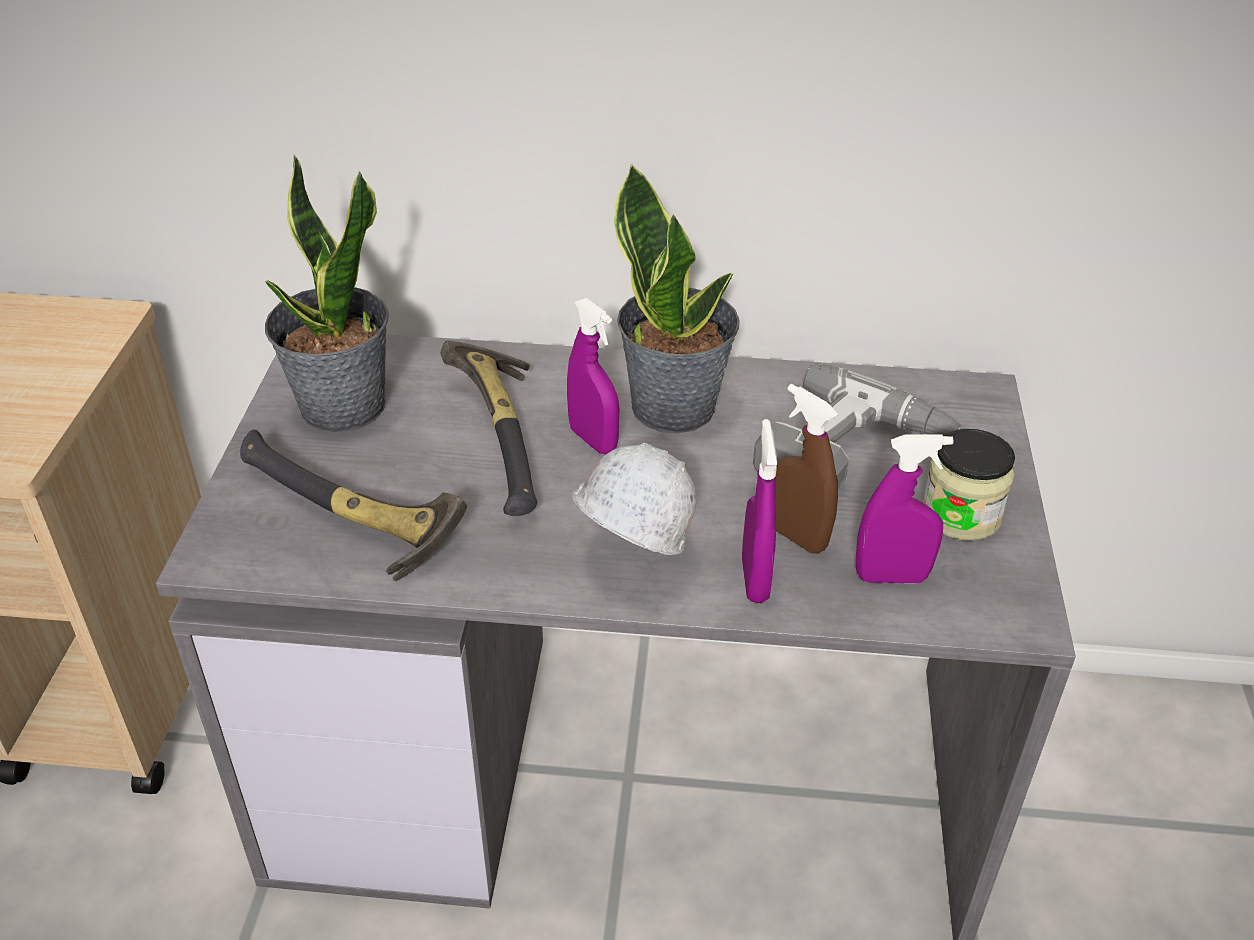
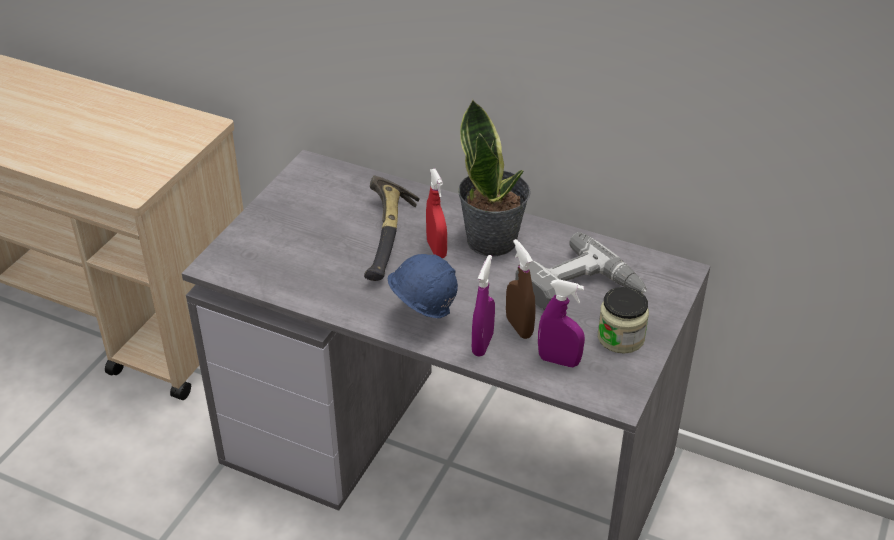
camera: 20 degrees right, 0 degrees up
(342, 407) = (310, 201): potted plant -> none
(346, 520) = (286, 263): hammer -> none
(593, 440) = (436, 249): purple spray bottle -> red spray bottle
(629, 559) = (421, 317): white hard hat -> blue hard hat

